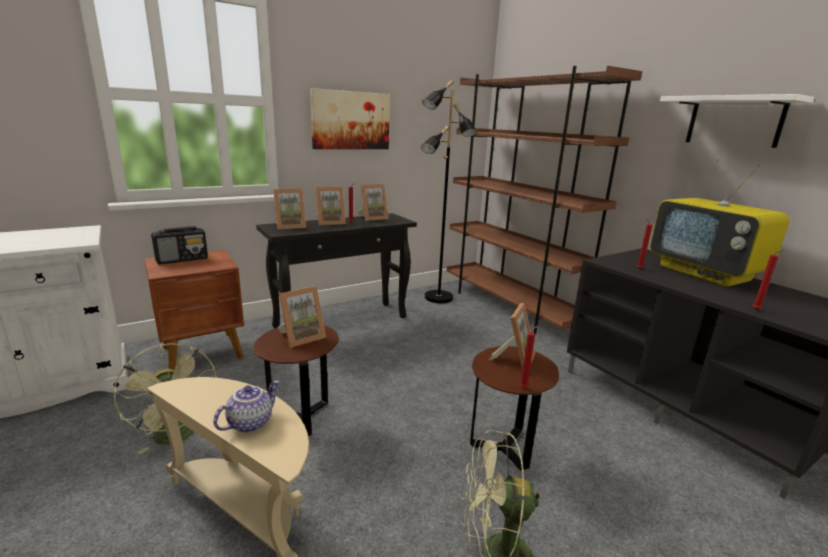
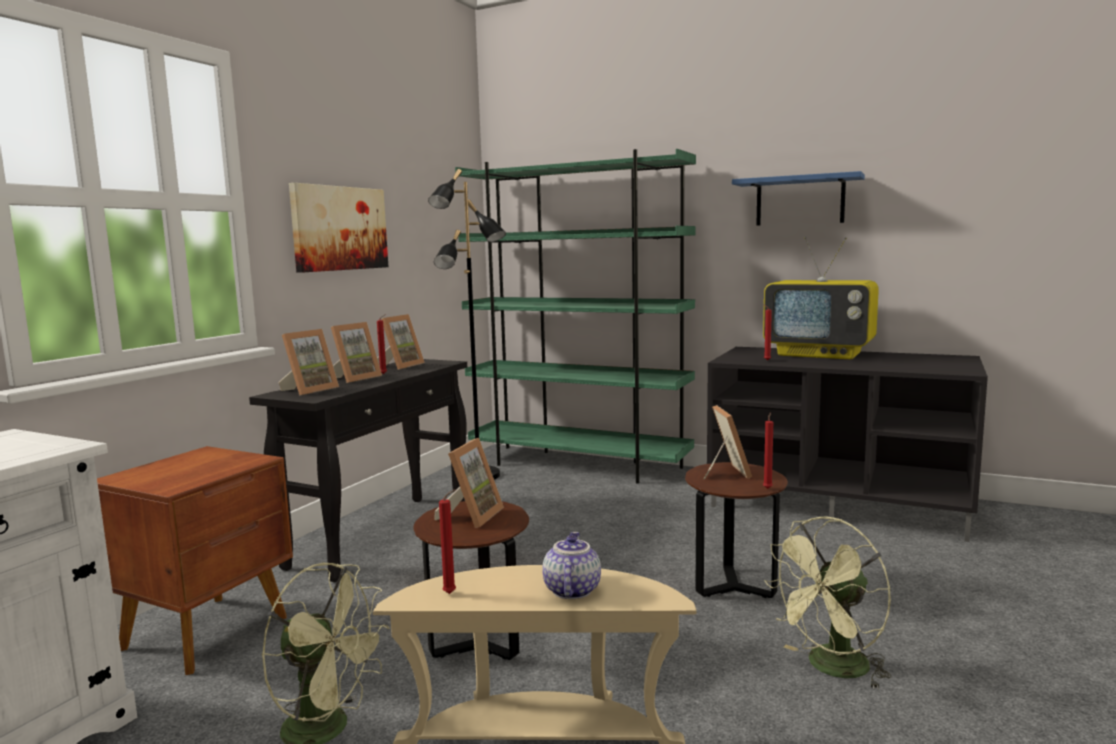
camera: 30 degrees left, 10 degrees down
(183, 259) = (166, 468): radio -> none
(509, 308) = (578, 465): brown bookcase -> green bookcase
(734, 121) = (800, 201): white shelf -> blue shelf
(757, 310) = (898, 368): red candle -> red candle (451, 593)

